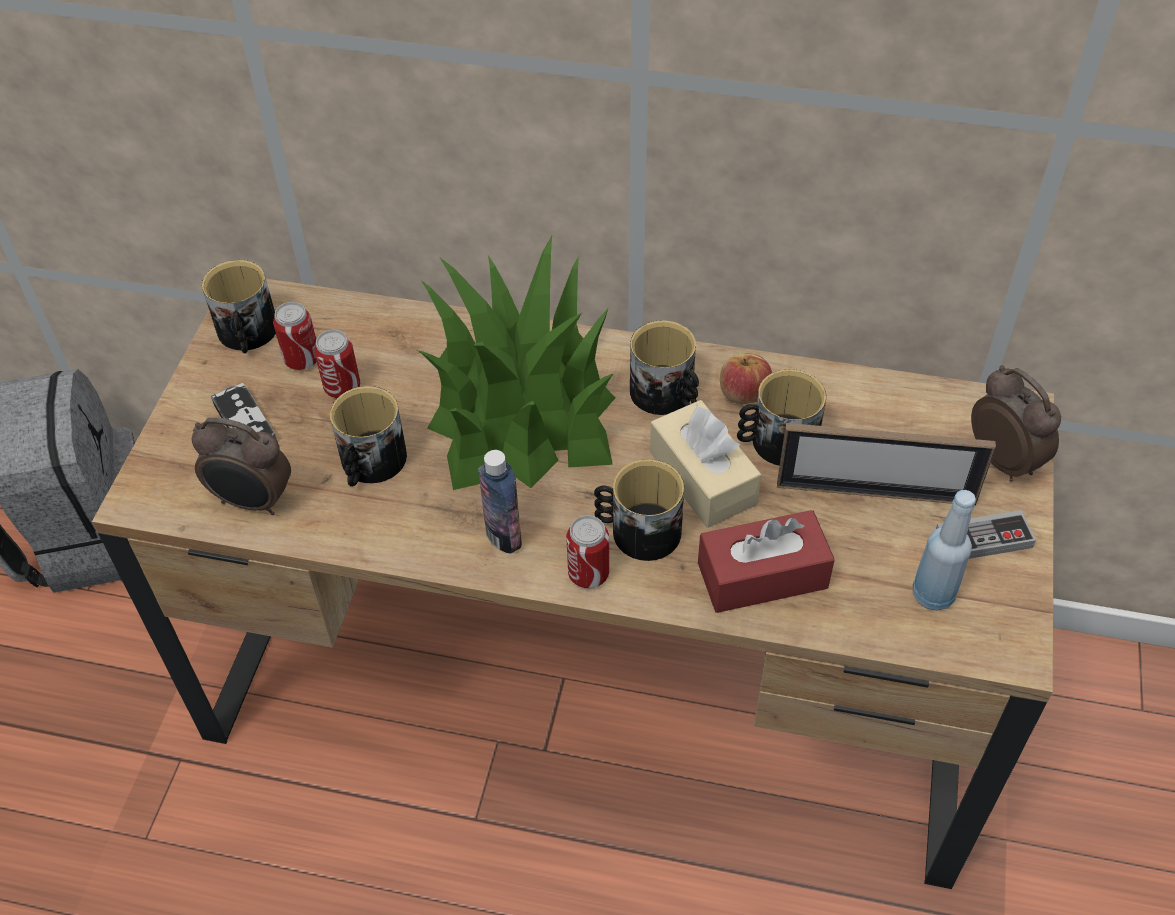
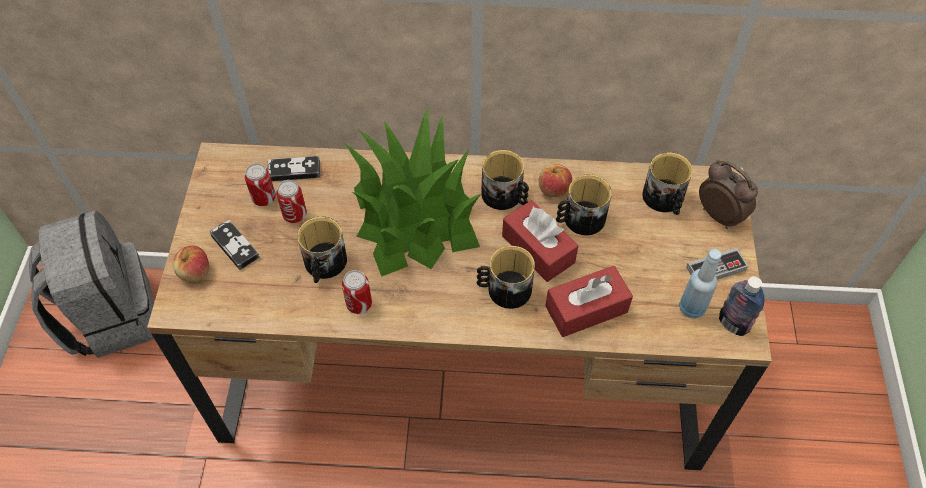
camera: 10 degrees left, 5 degrees up
(178, 453) = (195, 272): none -> apple
(247, 334) = (223, 184): mug -> mug (665, 200)
(253, 502) = (252, 300): alarm clock -> none
(355, 326) = (294, 171): none -> game controller
(503, 536) = (420, 303): bottle -> bottle (733, 324)
(588, 574) = (478, 322): can -> can (359, 304)
(702, 478) = (538, 249): beige tissue box -> red tissue box
(875, 493) = (646, 246): picture frame -> none

